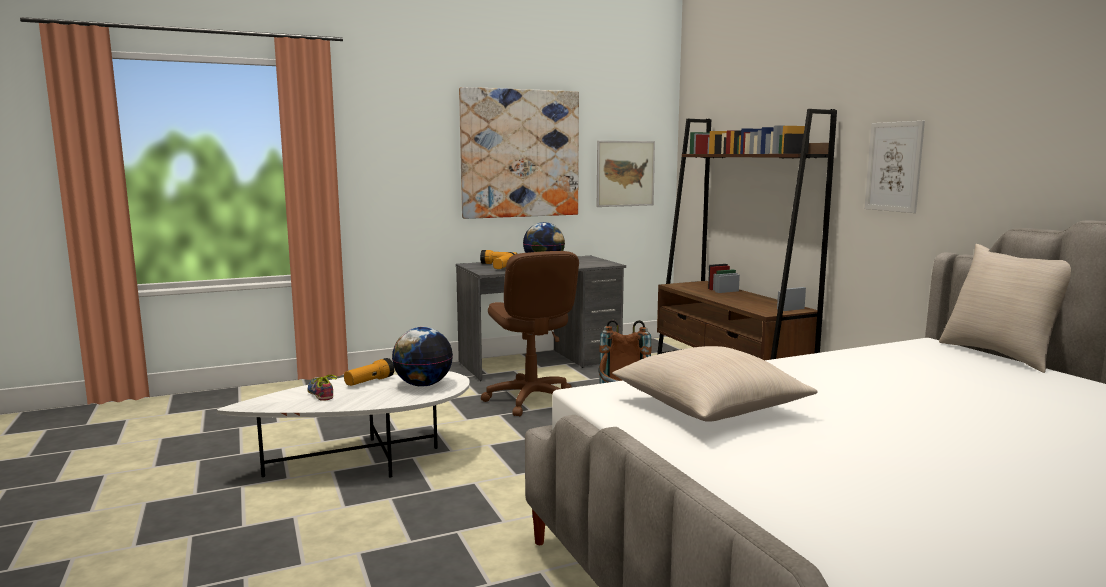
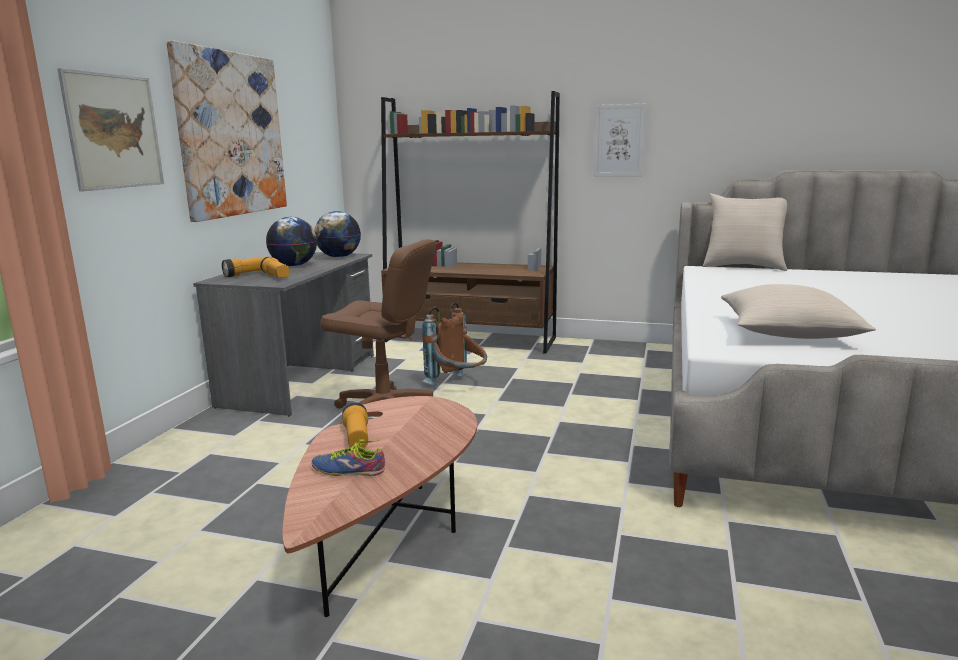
camera: 50 degrees left, 5 degrees up
(368, 459) = (389, 531): white coffee table -> brown coffee table
(423, 385) = (418, 417): globe -> globe (338, 257)
(625, 173) = (310, 157): picture -> picture (114, 131)

